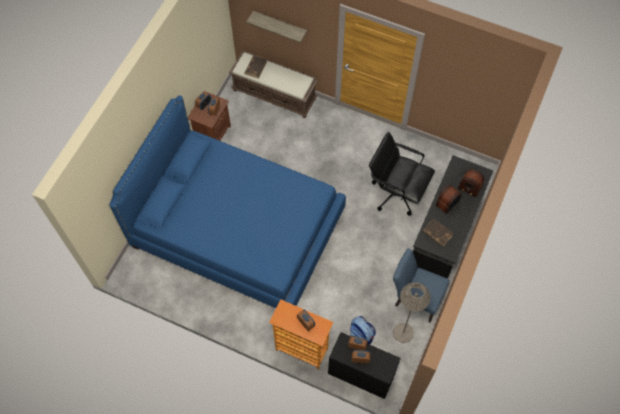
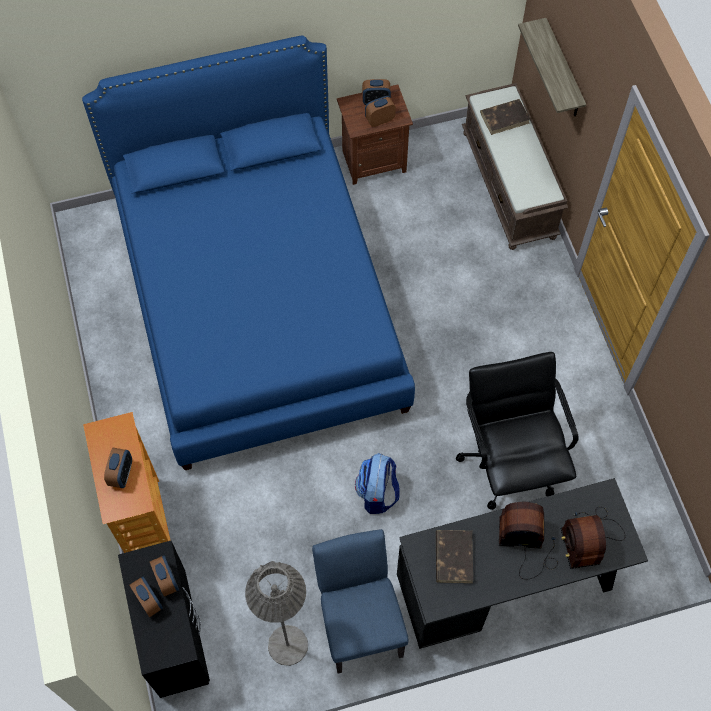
camera: 50 degrees right, 0 degrees up
(361, 336) = (233, 588): backpack -> backpack (377, 493)

